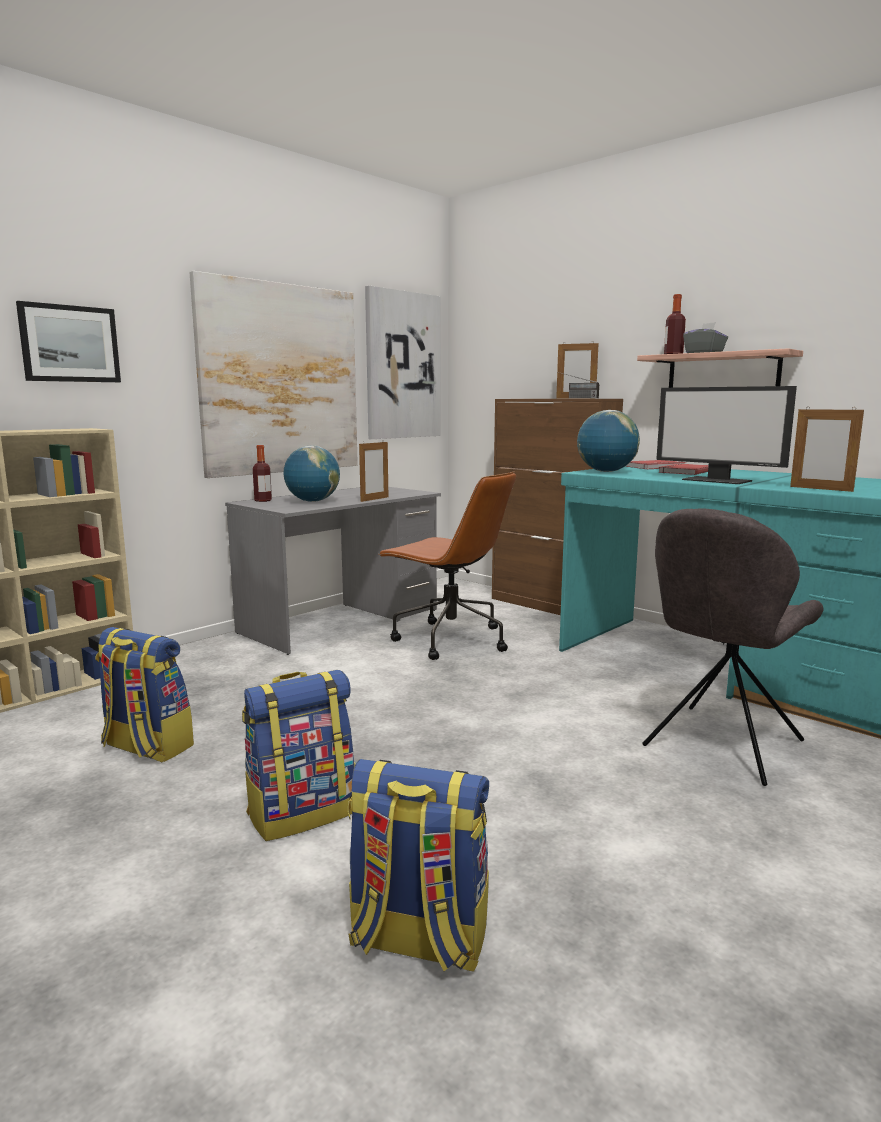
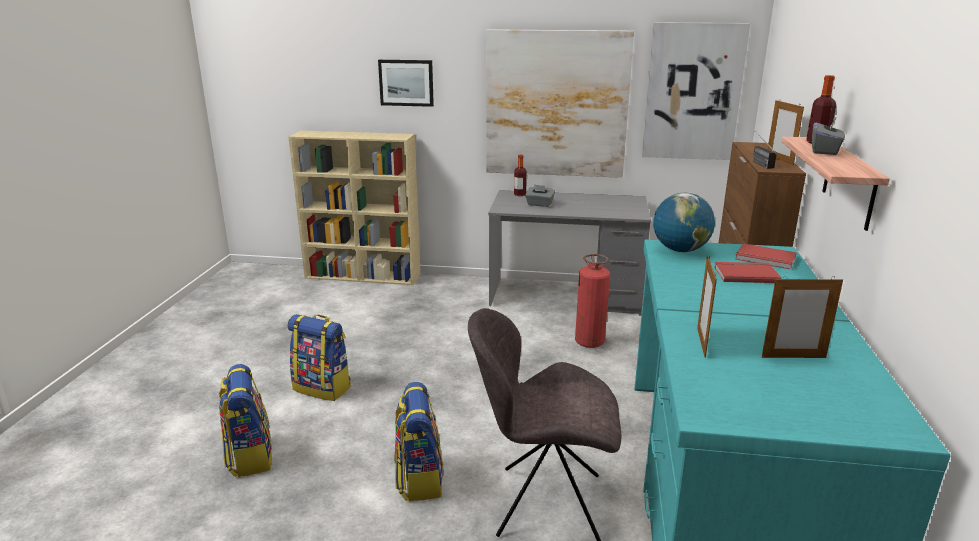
camera: 55 degrees right, 10 degrees up
(146, 747) = (345, 325): backpack -> backpack (419, 478)
(313, 501) = (539, 204): globe -> grey tissue box
(374, 499) = (580, 213): picture frame -> picture frame (793, 357)
(449, 640) = (589, 342): brown office chair -> fire extinguisher
(718, 480) = (693, 296): monitor -> none

